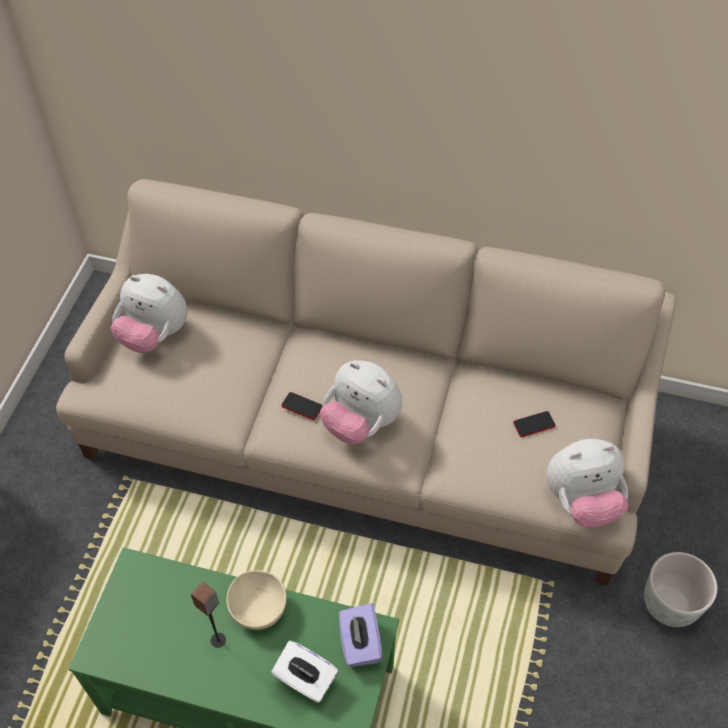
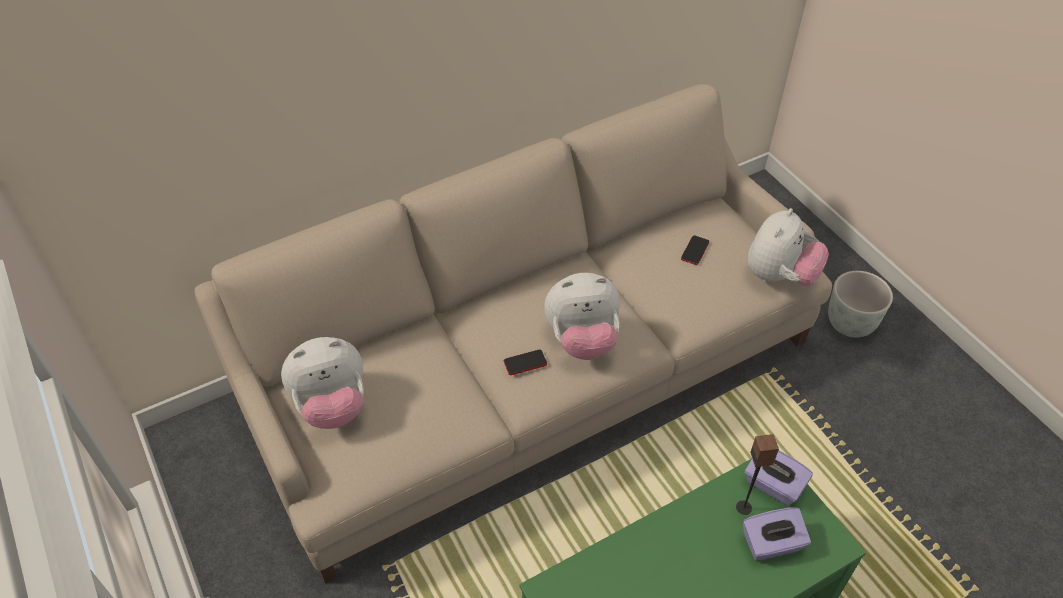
camera: 45 degrees left, 5 degrees down
(218, 640) = (680, 578): speaker -> speaker (744, 507)
(258, 607) = (677, 527): beige bowl -> none
(305, 680) = (771, 544): white tissue box -> purple tissue box

